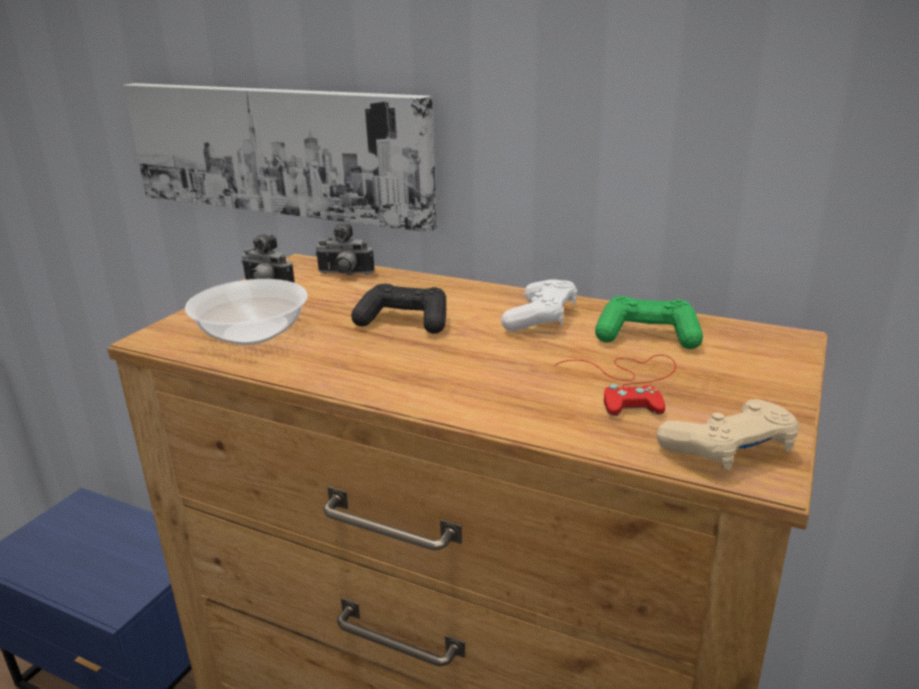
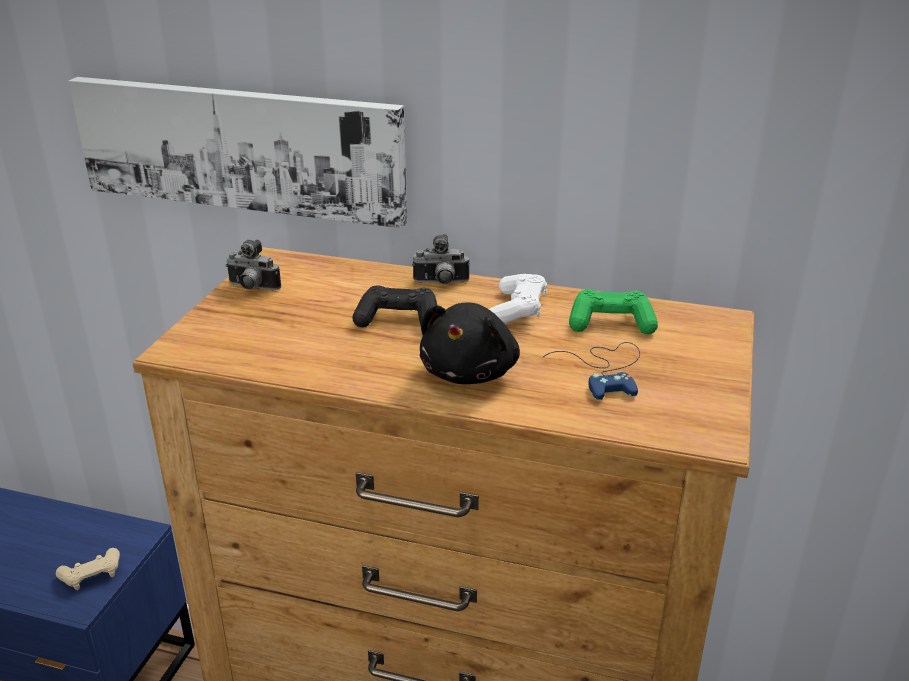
camera: 10 degrees left, 5 degrees up
(252, 334) = (265, 341): bowl -> none
(344, 274) = (322, 270): camera -> camera (441, 283)
(465, 377) = (471, 372): none -> black plush toy
(630, 384) = (606, 370): red game controller -> blue game controller
(729, 449) = (689, 421): beige game controller -> beige game controller (92, 575)

